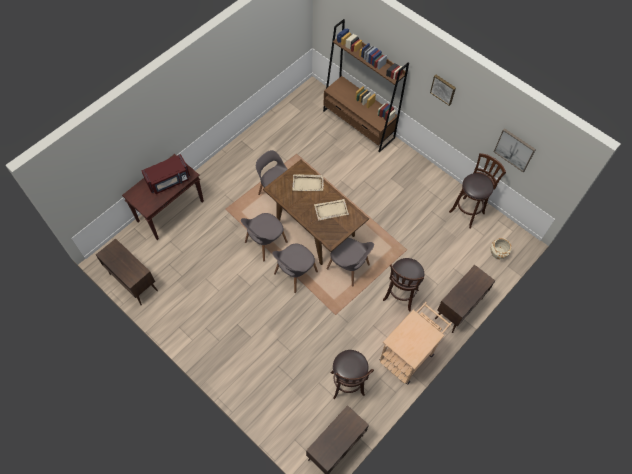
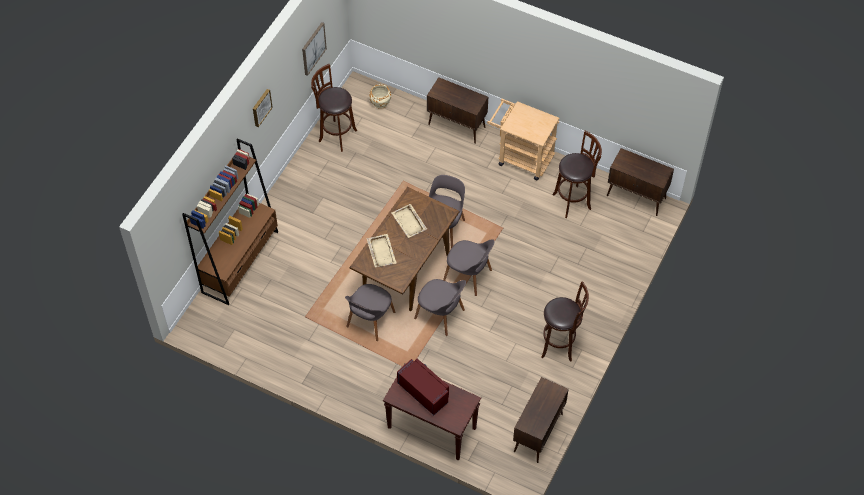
camera: 105 degrees left, 5 degrees down
(400, 297) = (461, 176): brown stool -> brown stool (560, 345)

